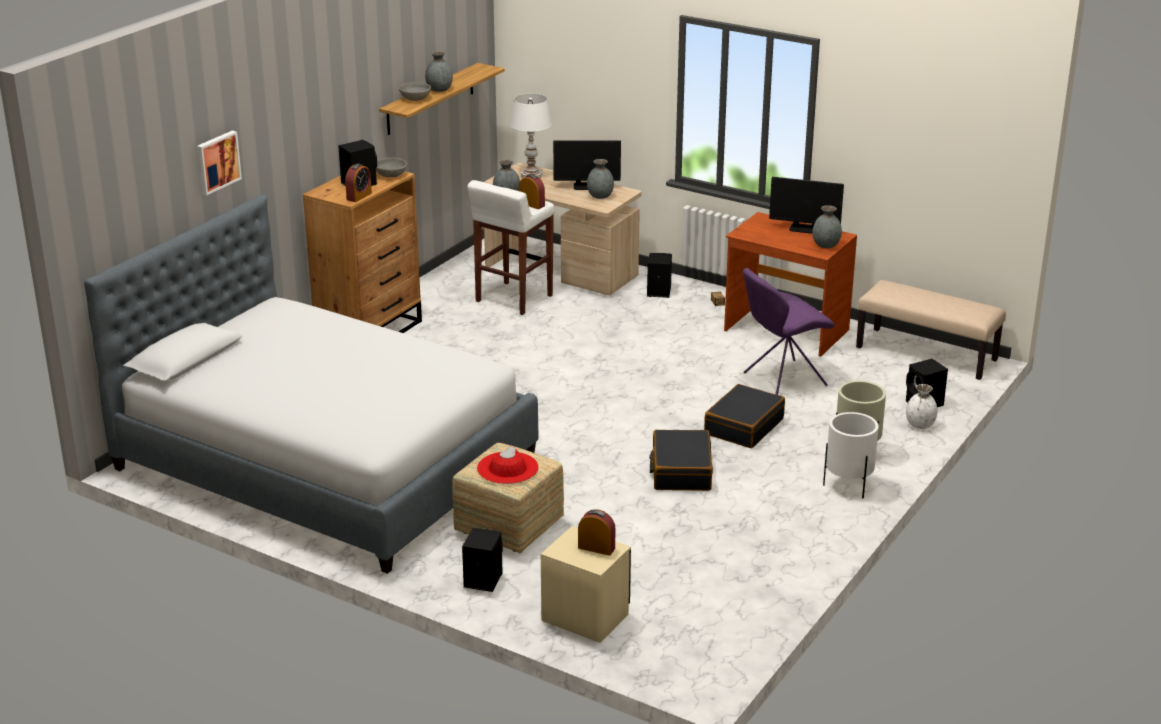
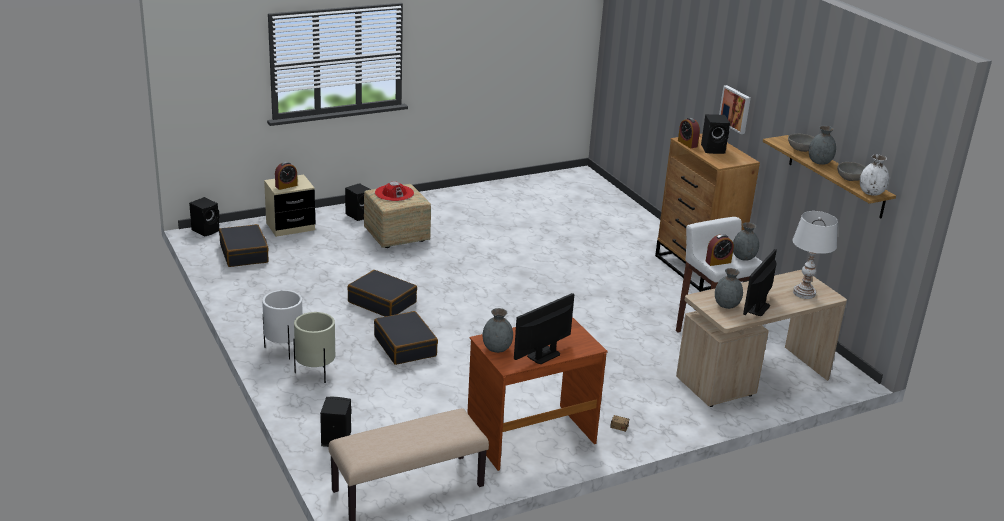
camera: 120 degrees right, 0 degrees up
(217, 162) = (674, 55): picture -> picture (735, 109)
(326, 462) = (529, 213): bed -> none
(391, 175) = (721, 161): grey bowl -> grey bowl (850, 179)
(657, 291) = (669, 407): black speaker -> black speaker (206, 230)
(704, 614) = (244, 253): none -> black suitcase
(782, 380) = (450, 393): purple chair -> none
(920, 425) = (310, 418): white vase -> white vase (871, 193)

